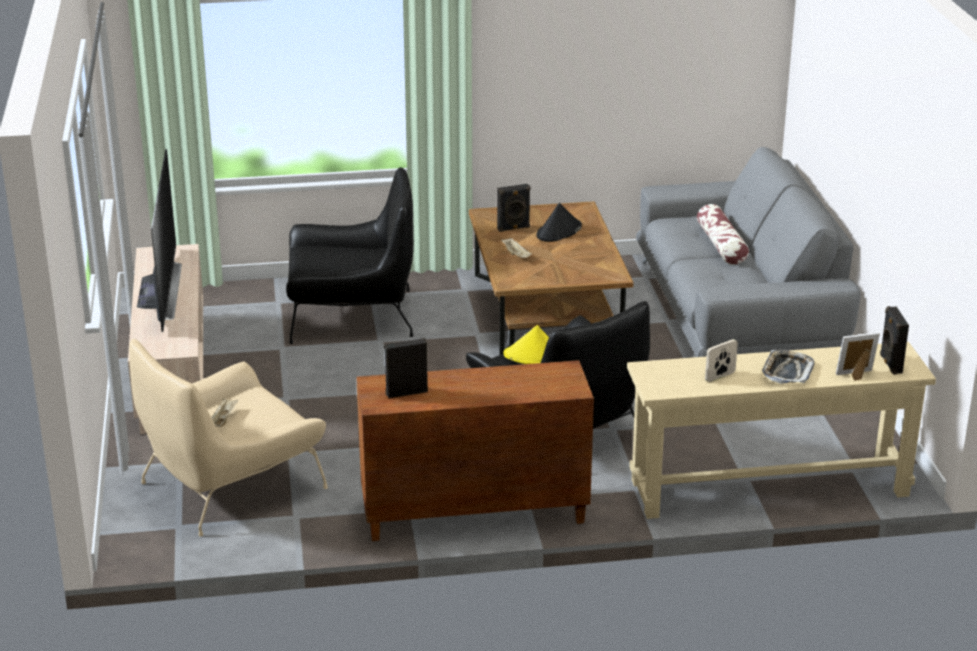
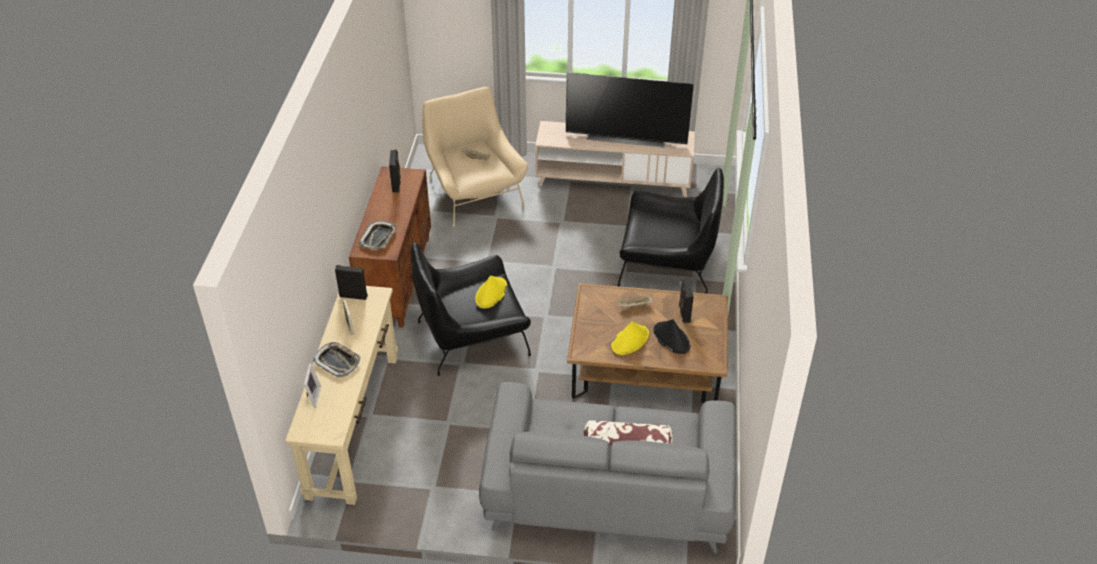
camera: 105 degrees right, 15 degrees up
(352, 314) = (667, 264): black armchair -> black armchair turned 90 degrees counterclockwise
(540, 382) = (378, 238): none -> tray
(577, 252) = (630, 340): none -> yellow hat
(890, 364) = (316, 421): black speaker -> black speaker (353, 295)

